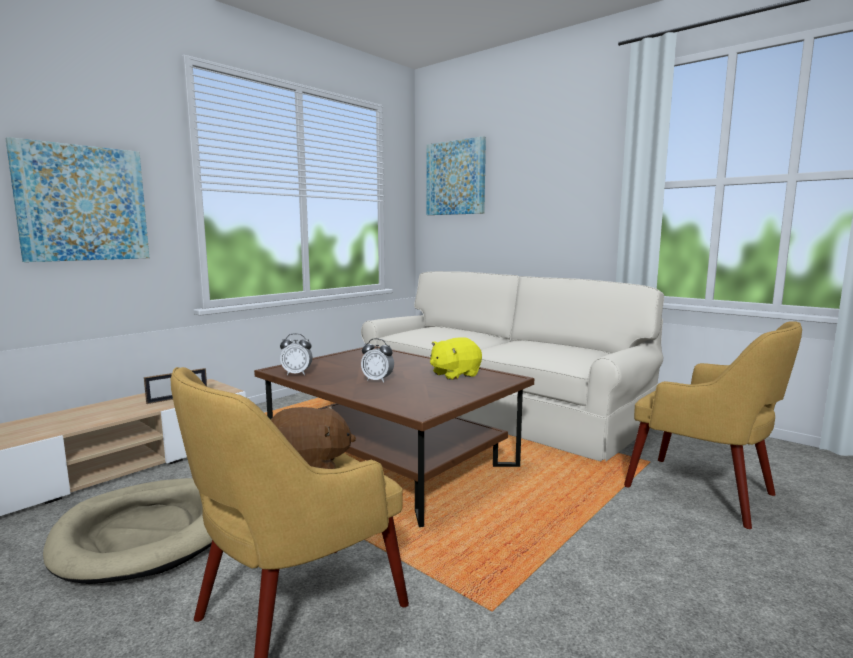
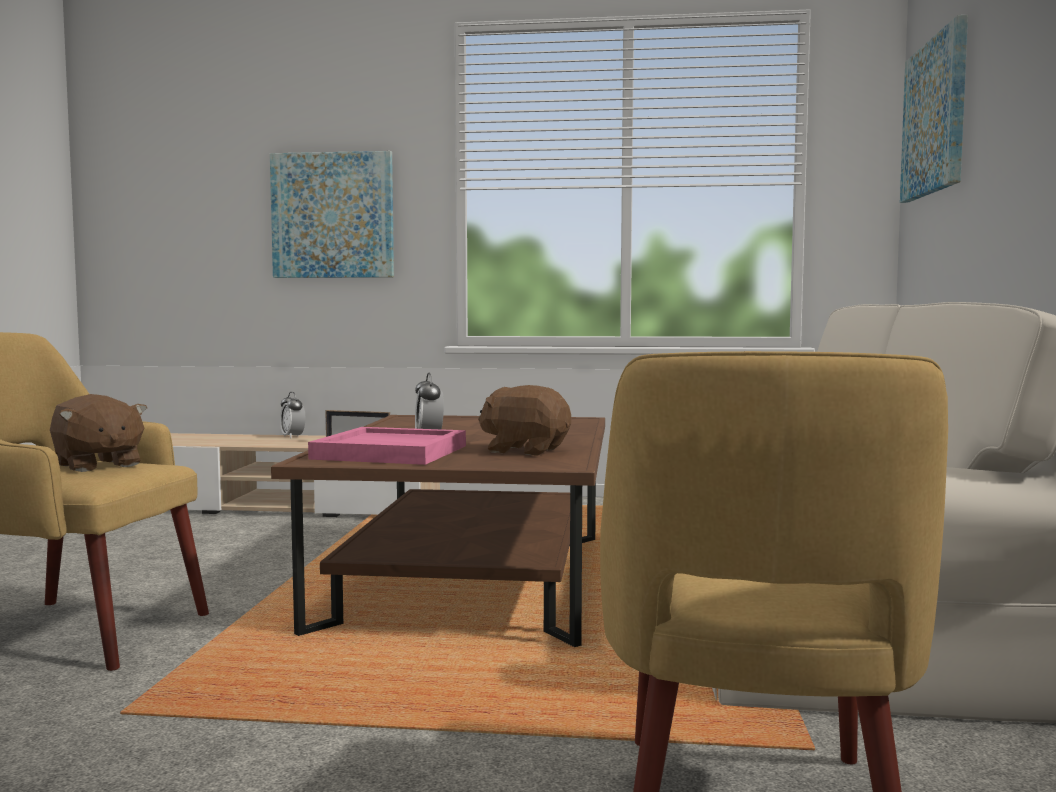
camera: 55 degrees right, 5 degrees down
(145, 533) = (178, 550): beige dog bed -> none
(297, 374) = (399, 421): alarm clock -> alarm clock (293, 436)
(415, 394) = (392, 452): none -> pink tray
(454, 374) = (525, 450): yellow plush toy -> brown plush toy

